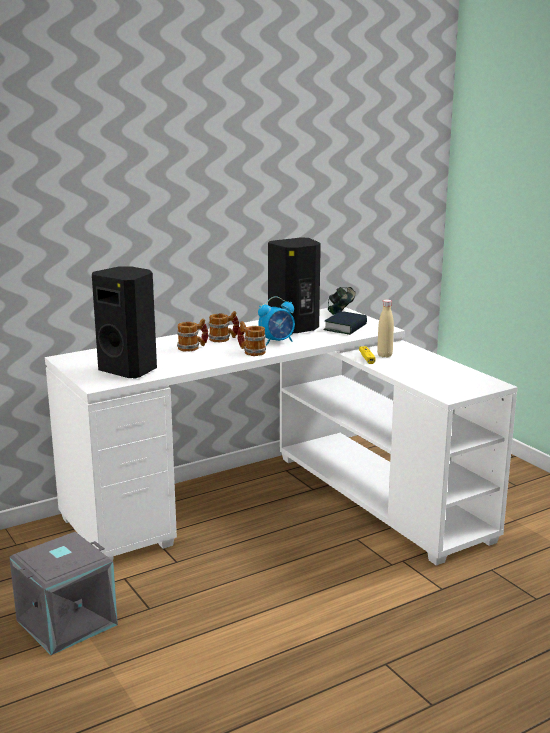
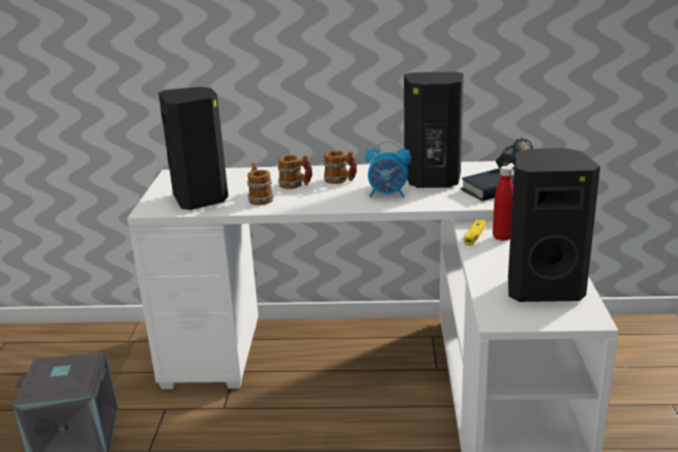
camera: 35 degrees right, 5 degrees up
(251, 351) = (342, 202): mug -> mug (259, 198)
(384, 355) = (502, 237): beige bottle -> red bottle
(450, 376) = (542, 288): none -> black speaker

